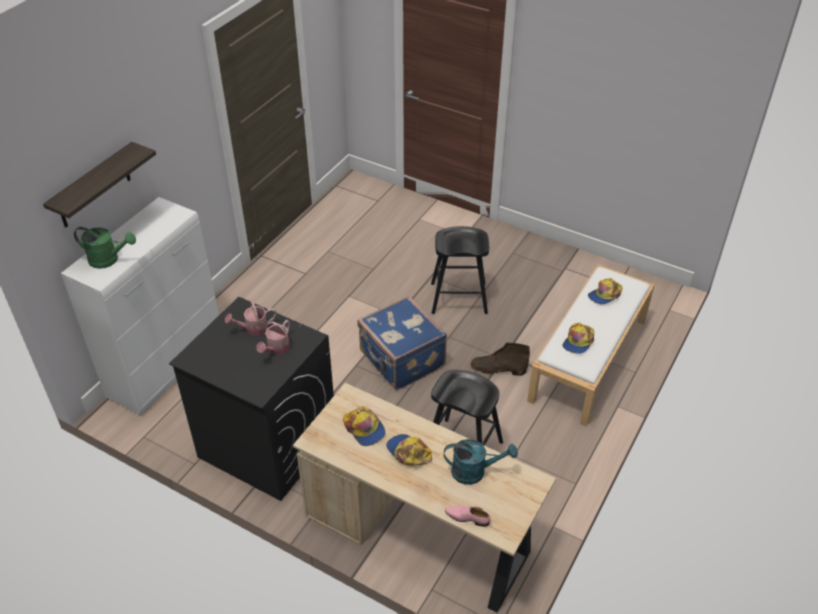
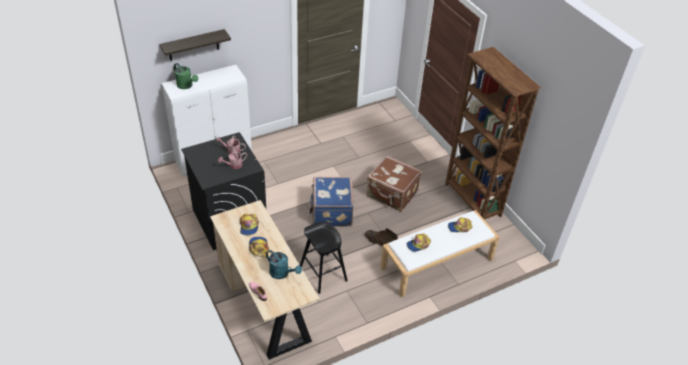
camera: 30 degrees right, 0 degrees up
(458, 298) = (392, 195): black stool -> brown suitcase
(559, 259) = (472, 200): none -> brown bookcase

